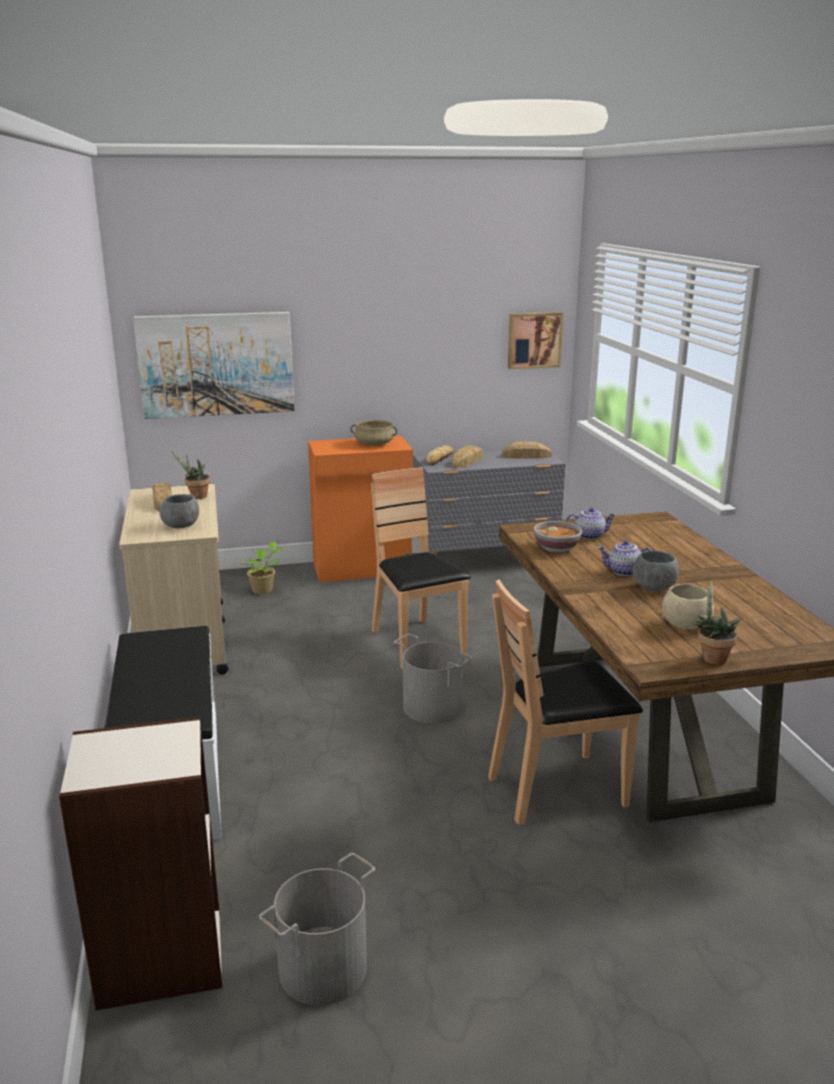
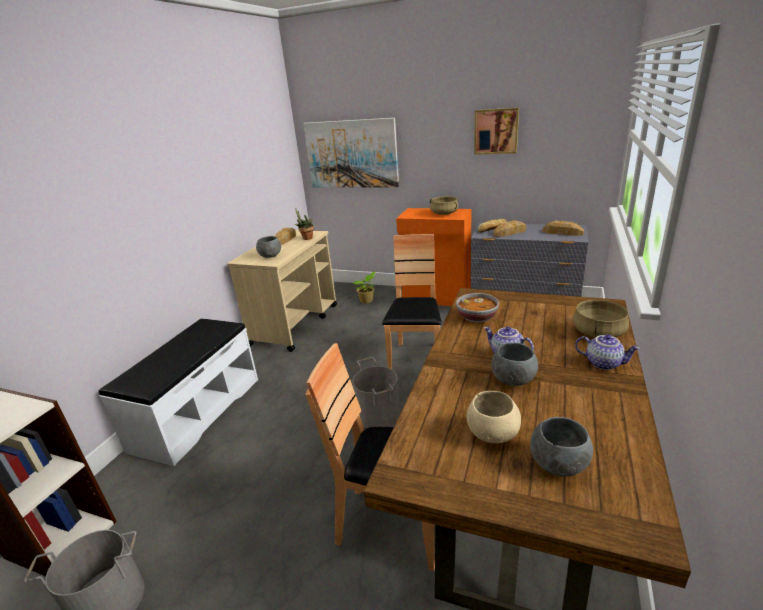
camera: 35 degrees right, 5 degrees up
(534, 340) = (585, 137): picture -> picture (496, 131)
(589, 535) = (520, 311): teapot -> teapot (604, 363)
(676, 541) = (598, 333): none -> beige cooking pot
(711, 658) = (469, 488): potted plant -> none
(750, 629) = (558, 464): none -> grey bowl

